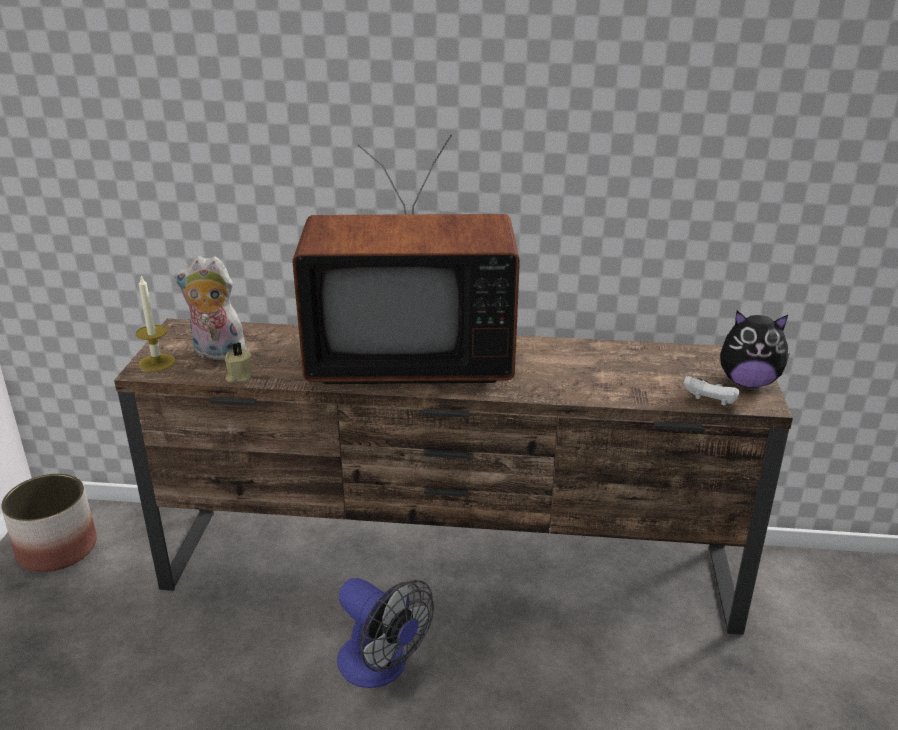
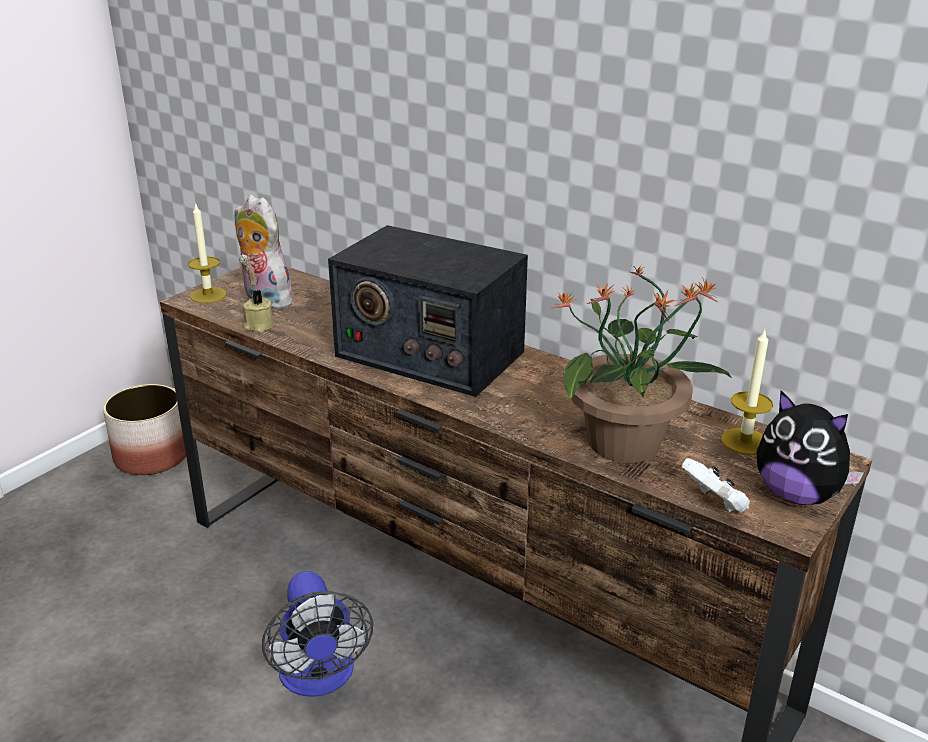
camera: 30 degrees right, 0 degrees up
(408, 359) = (428, 354): television -> radio
(617, 382) = (626, 443): none -> potted plant
(684, 358) = (745, 441): none -> candle

